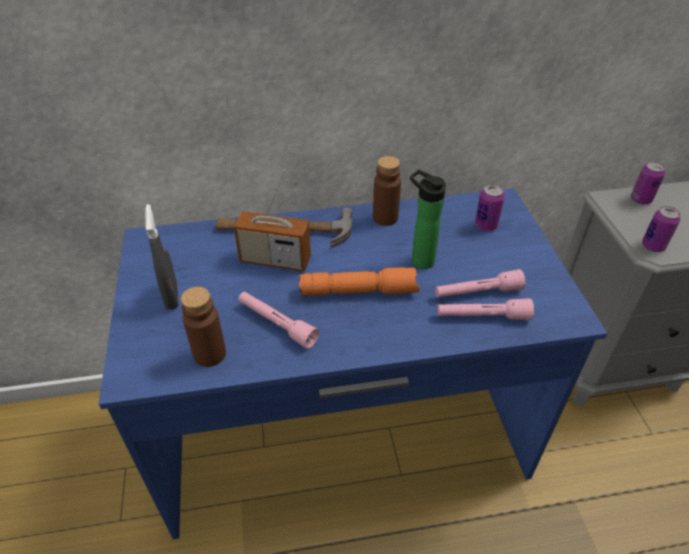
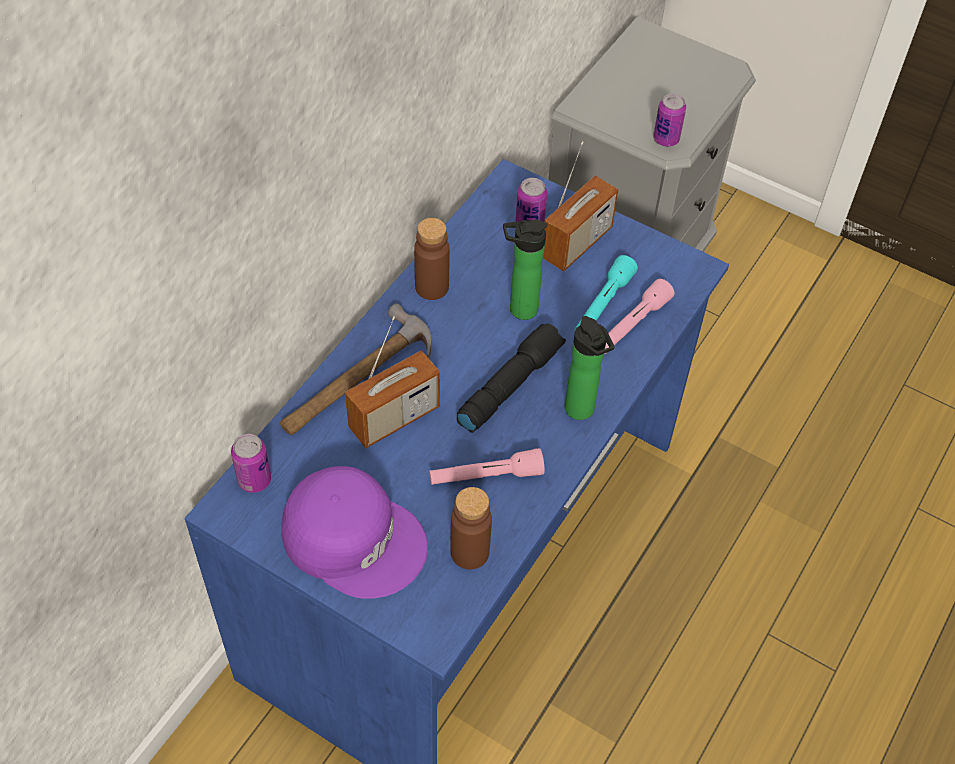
camera: 50 degrees left, 10 degrees up
(172, 296) = (354, 537): grey spray bottle -> purple cap
(359, 290) = (509, 384): orange flashlight -> black flashlight
(381, 337) = (581, 412): none -> bottle
(477, 293) = (602, 305): pink flashlight -> turquoise flashlight
(504, 252) = (576, 243): none -> radio
(640, 199) = (607, 87): can -> can (254, 480)

